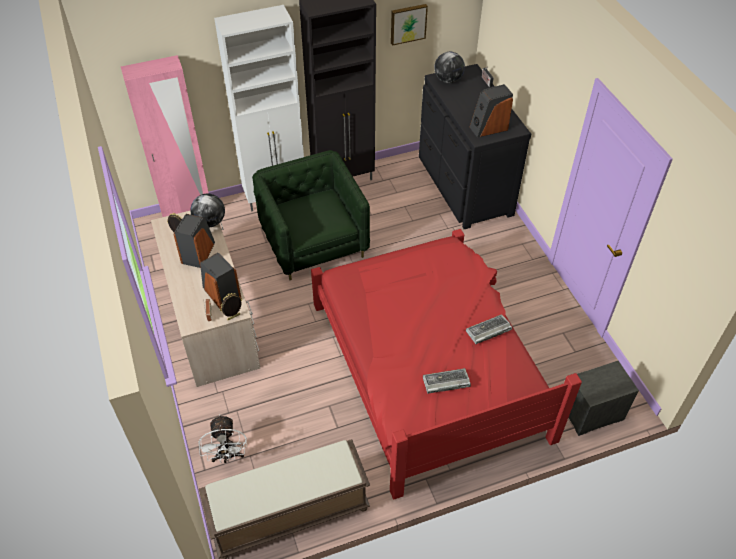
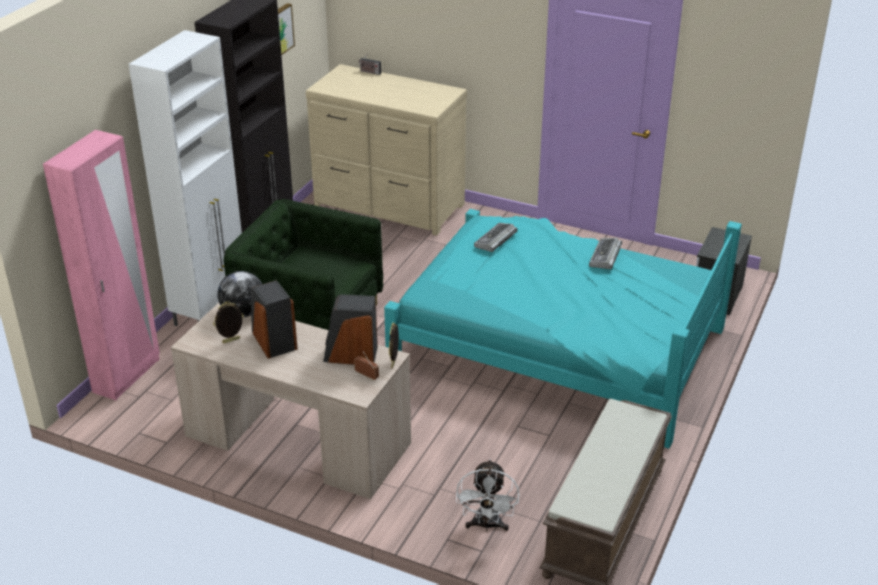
camera: 45 degrees left, 15 degrees down
(227, 456) = (487, 525): white fan -> white fan turned 60 degrees clockwise
(429, 367) = (557, 345): red bed -> turquoise bed
(445, 383) = (628, 307): keyboard -> keyboard (495, 240)
(448, 80) = (333, 84): globe -> none
(463, 186) = (388, 206): black dresser -> beige dresser
(488, 128) = (426, 100): speaker -> none

